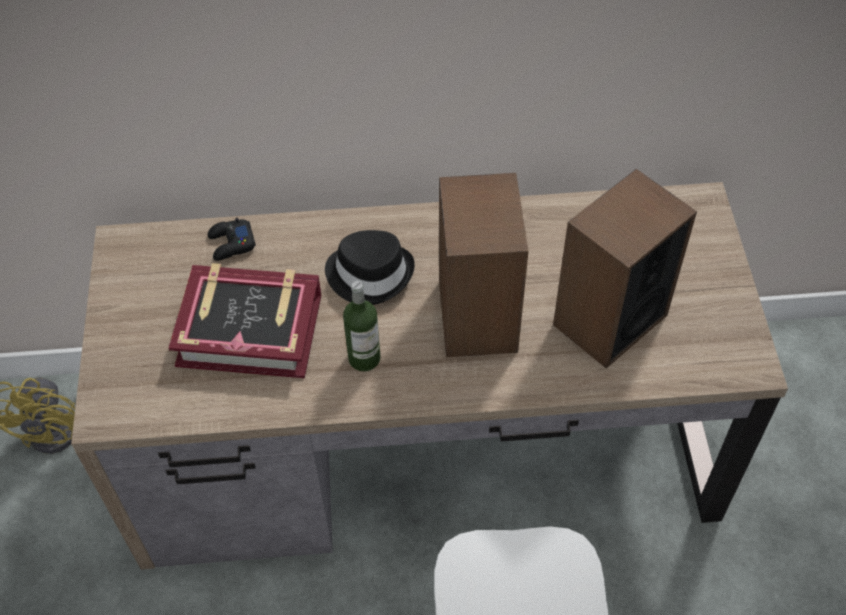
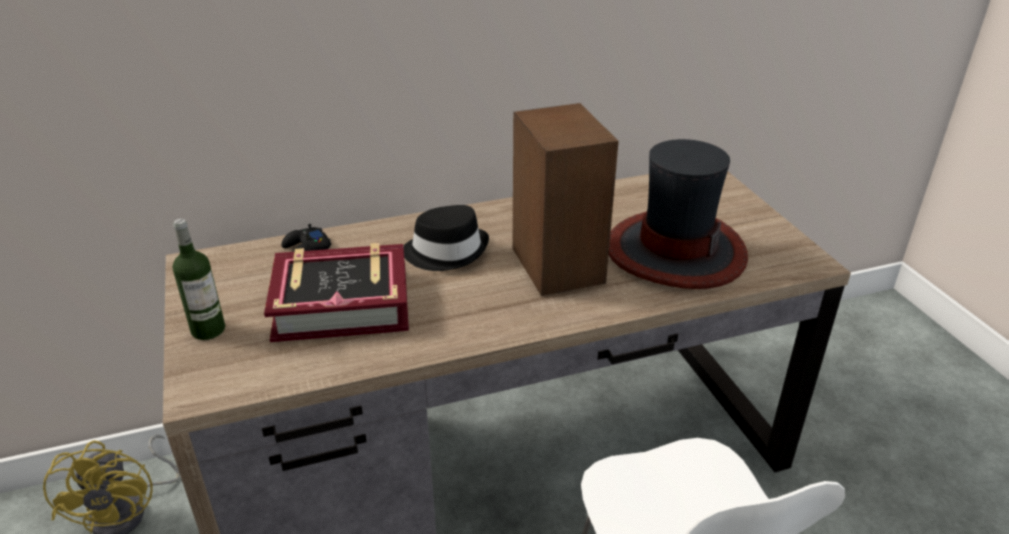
camera: 15 degrees left, 20 degrees down
(364, 358) = (463, 308): bottle -> bottle (208, 330)
(609, 320) = (674, 251): speaker -> hat

